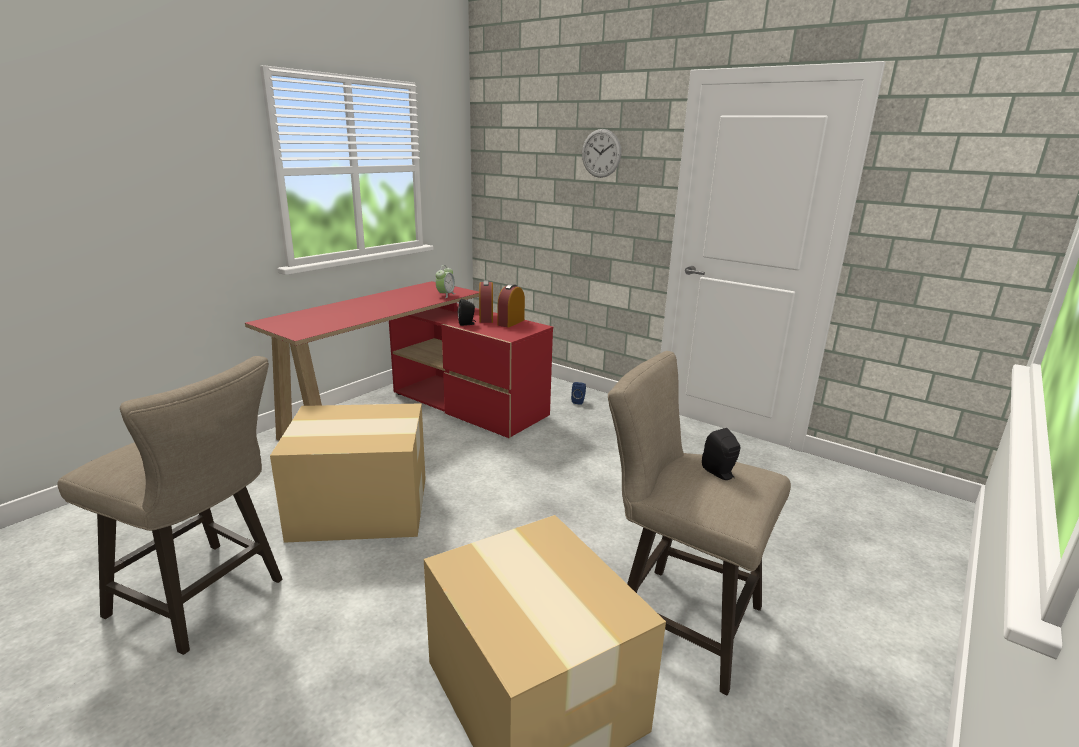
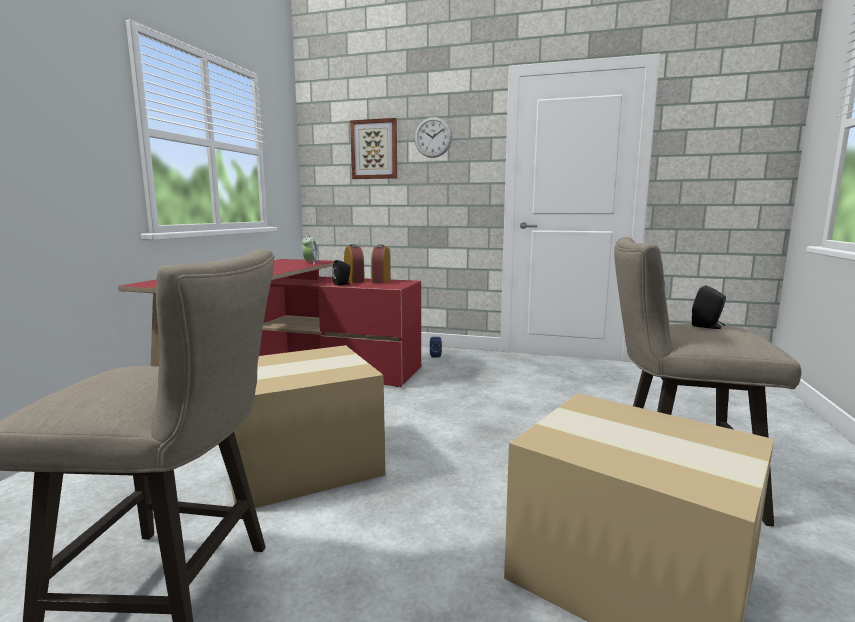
camera: 20 degrees left, 10 degrees down
(541, 162) = (374, 149): none -> picture

